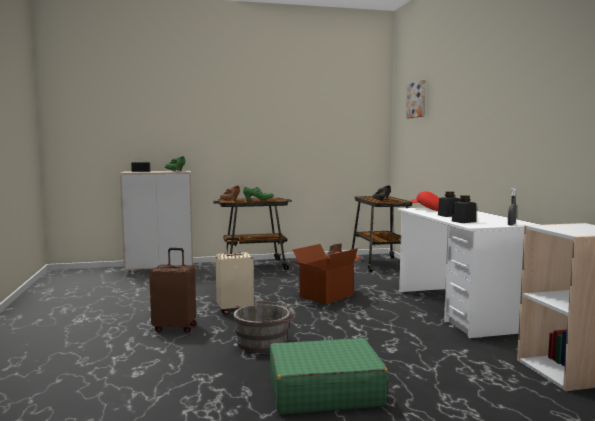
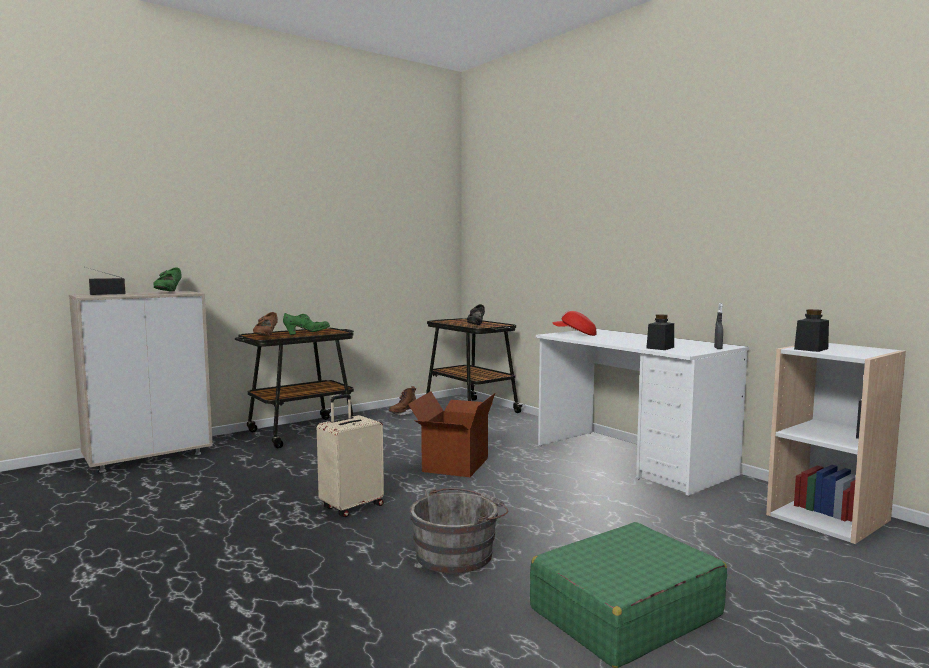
camera: 25 degrees left, 0 degrees up
(175, 328) = (289, 556): brown suitcase -> none
(417, 100) = (513, 191): picture -> none
(448, 215) = (621, 341): black jar -> black jar (811, 349)

